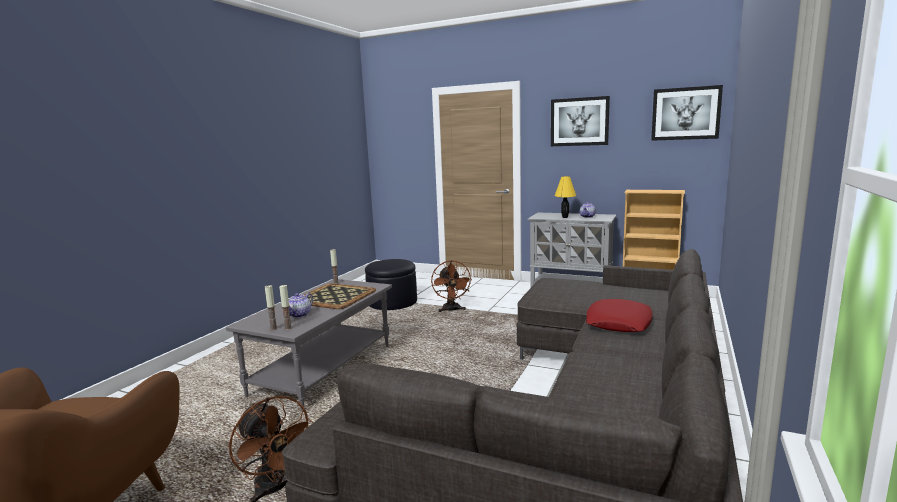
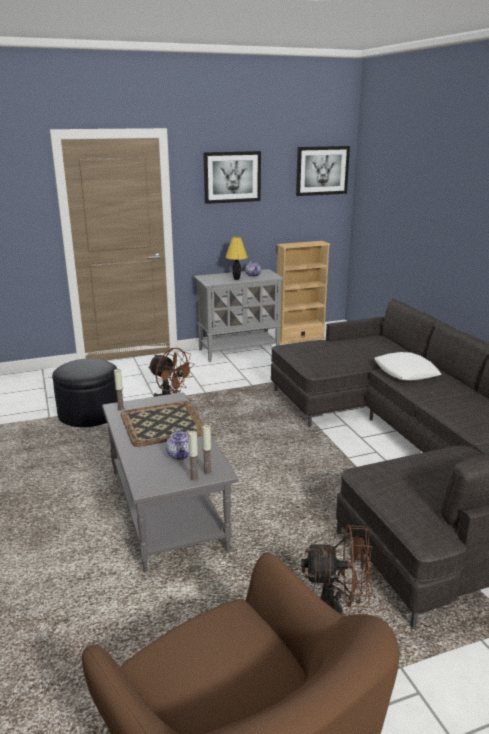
camera: 45 degrees left, 10 degrees up
(619, 323) = (406, 372): red pillow -> white pillow

